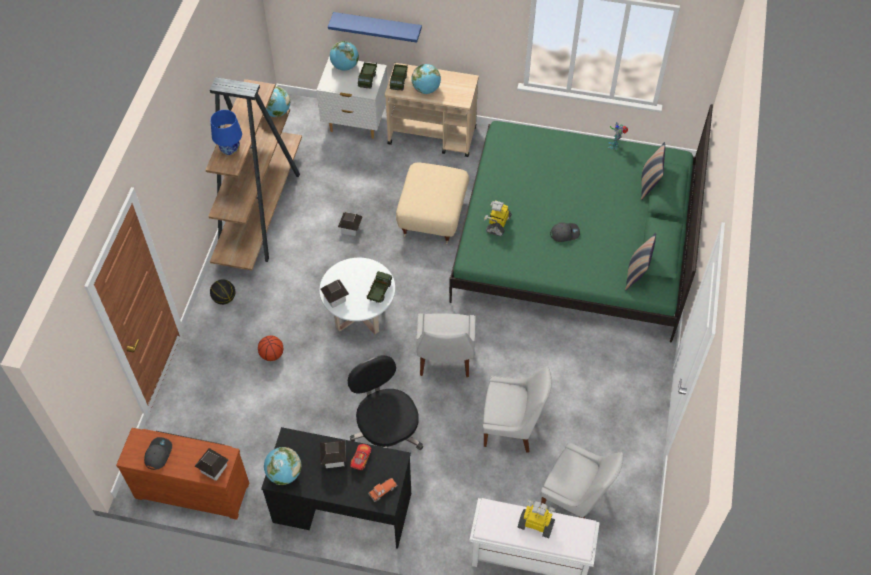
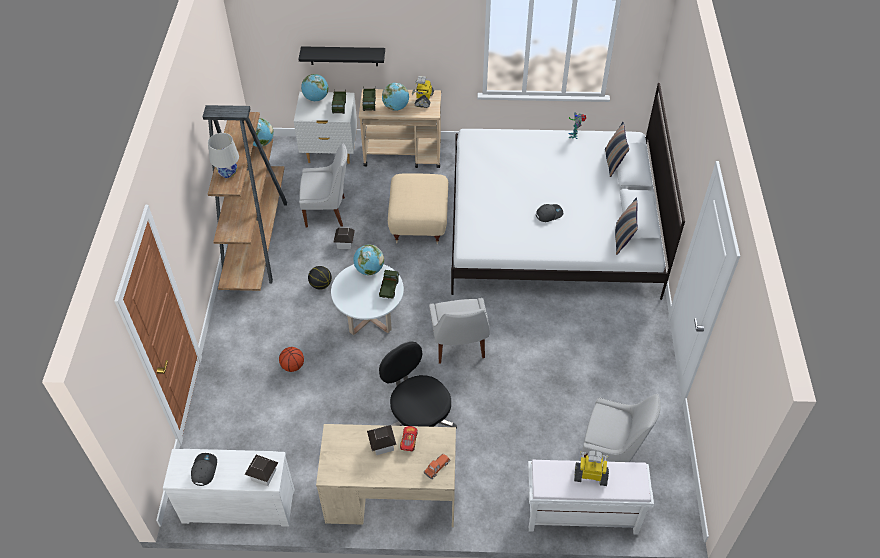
camera: 10 degrees left, 5 degrees down
(193, 487) = (239, 503): brown dresser -> white dresser
(224, 298) = (236, 322): basketball -> basketball (321, 284)
(230, 149) = (228, 172): blue table lamp -> white table lamp
(284, 474) = (336, 467): globe -> globe (369, 270)
(335, 298) = (348, 301): toy house -> none
(342, 507) = (391, 497): black desk -> beige desk
(377, 27) = (343, 56): blue shelf -> black shelf
(498, 224) = (486, 214): toy robot -> toy robot (423, 99)
(512, 427) = (536, 397): white chair -> white chair (327, 212)
(574, 241) = (552, 225): green bed -> white bed

